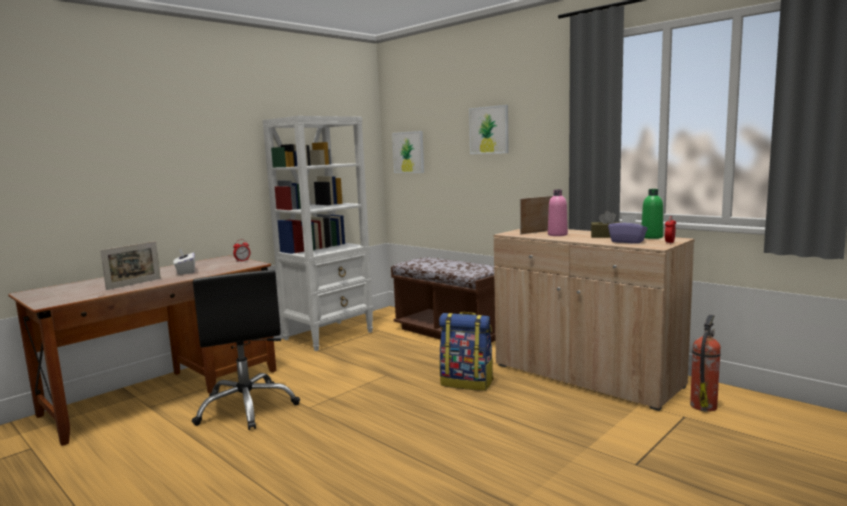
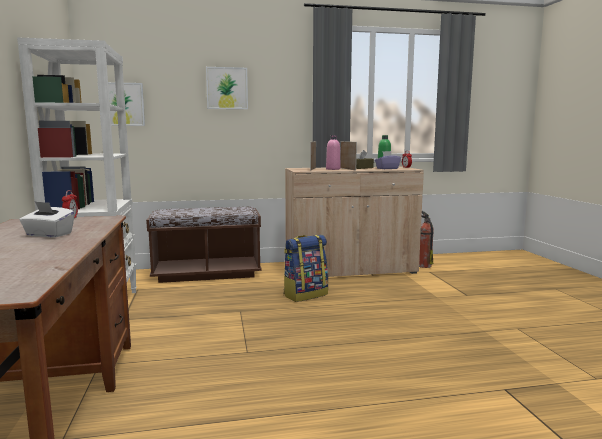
camera: 55 degrees left, 0 degrees up
(134, 284) = (39, 253): picture frame -> picture frame (348, 169)
(247, 407) = (192, 379): black office chair -> none

